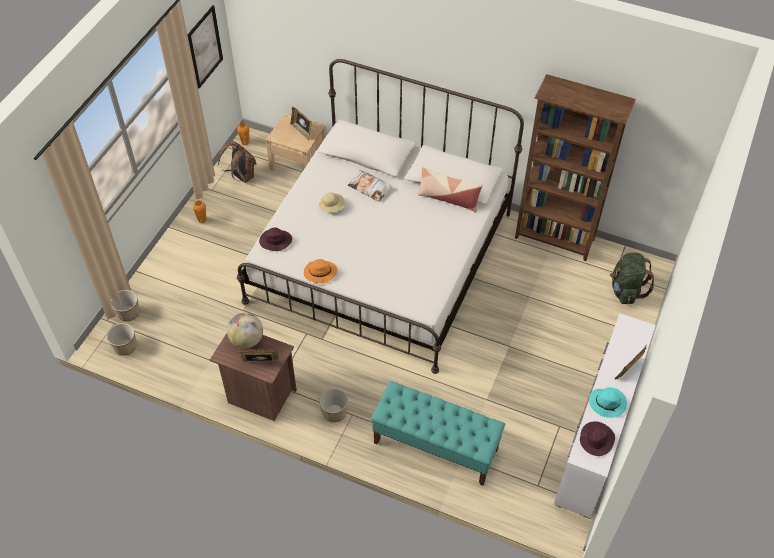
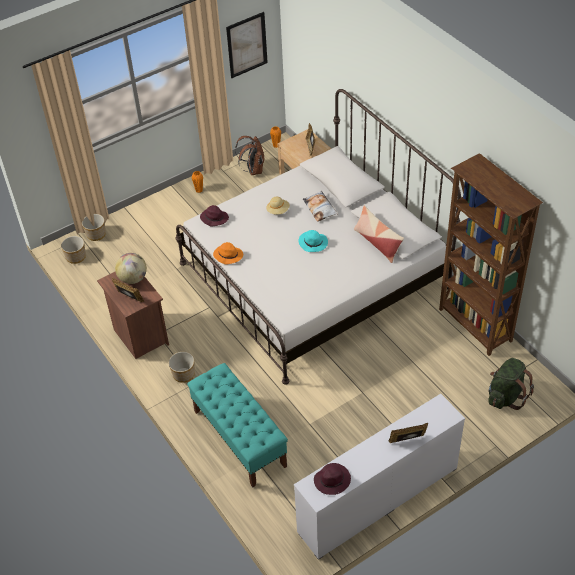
camera: 35 degrees right, 5 degrees down
(608, 403) = (367, 457): turquoise hat -> turquoise hat (313, 243)

